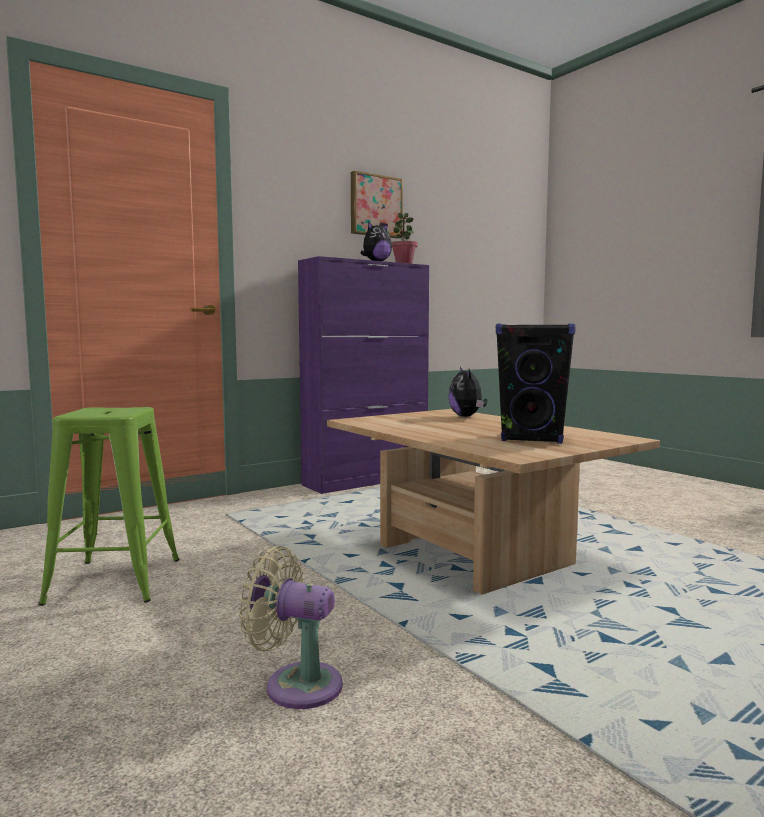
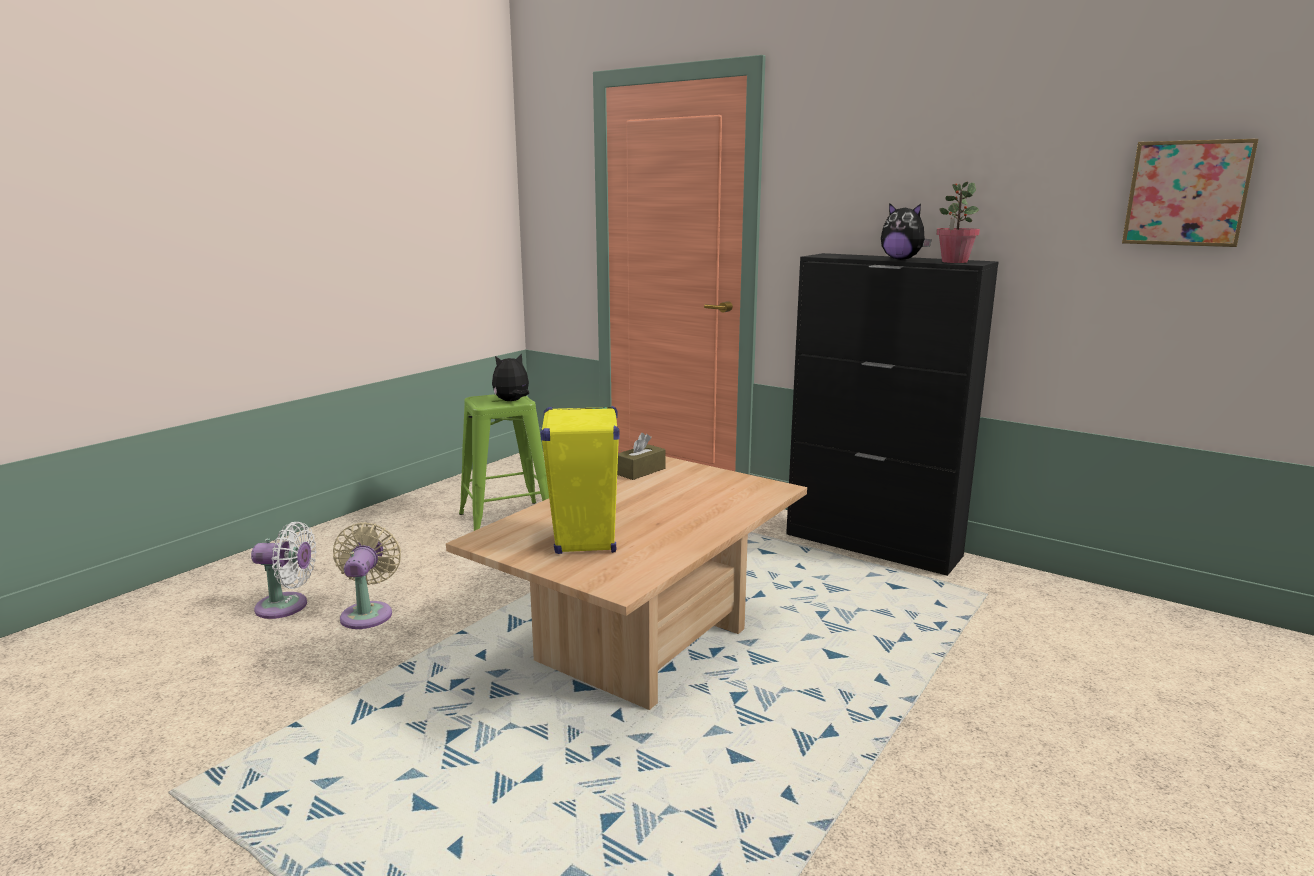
camera: 70 degrees right, 10 degrees up
(197, 766) = (287, 606): none -> white fan
(367, 480) = (873, 545): purple cabinet -> black cabinet
(374, 423) = (640, 471): none -> brown tissue box
(375, 206) = (960, 167): picture -> picture (1187, 193)
(467, 416) = (735, 500): plush toy -> plush toy (512, 401)
(533, 439) = (585, 540): black speaker -> yellow speaker

